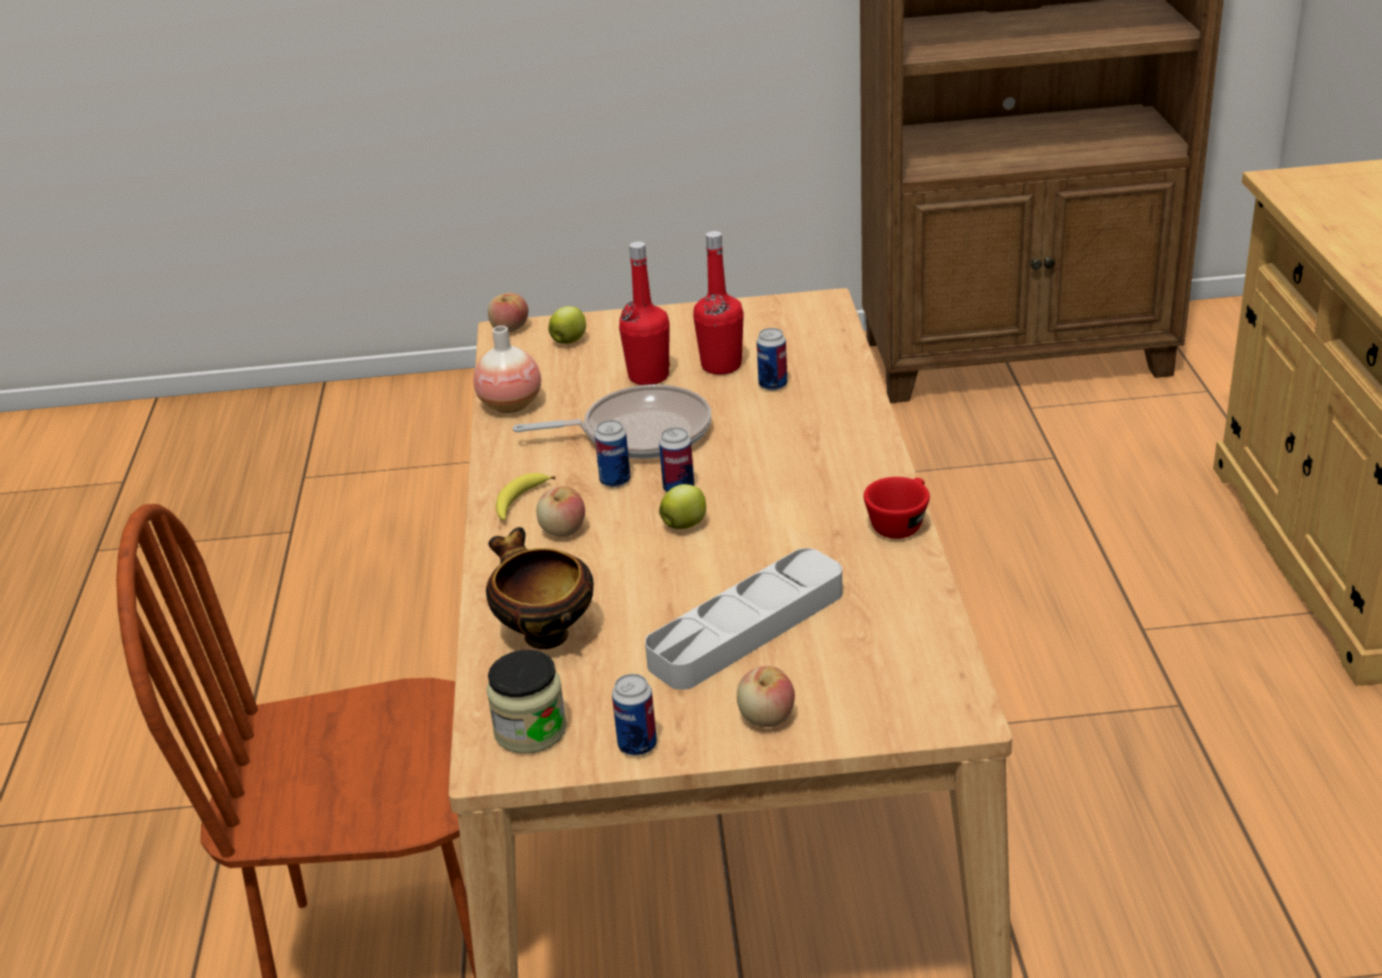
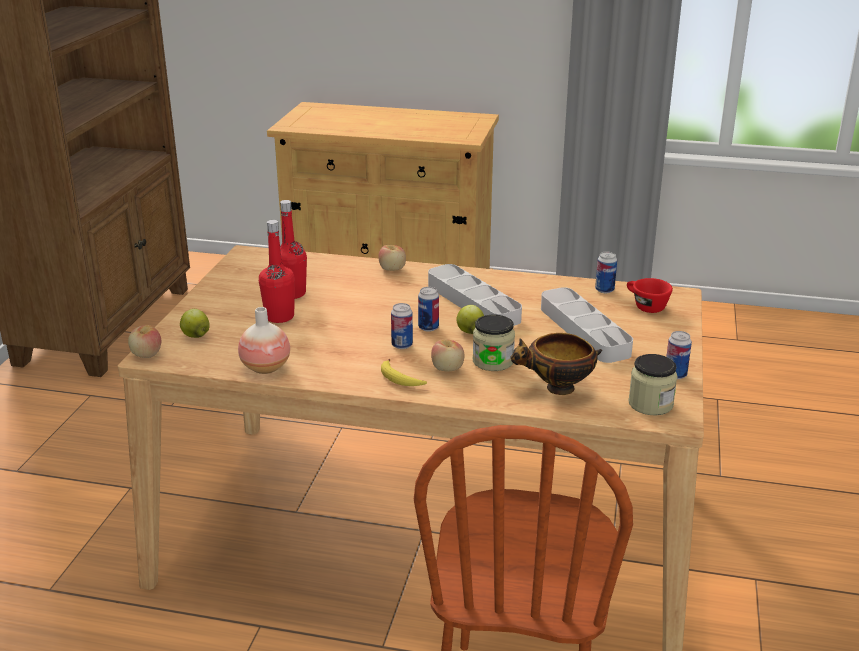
camera: 75 degrees left, 5 degrees down
(602, 563) = (493, 361): none -> jar
(639, 433) = (350, 330): frying pan -> none
(766, 718) = (664, 338): apple -> apple (392, 269)
(773, 385) = (333, 283): can -> can (604, 290)
(784, 507) = (473, 302): none -> grey tray
(900, 523) = (511, 278): red cup -> red cup (645, 306)

